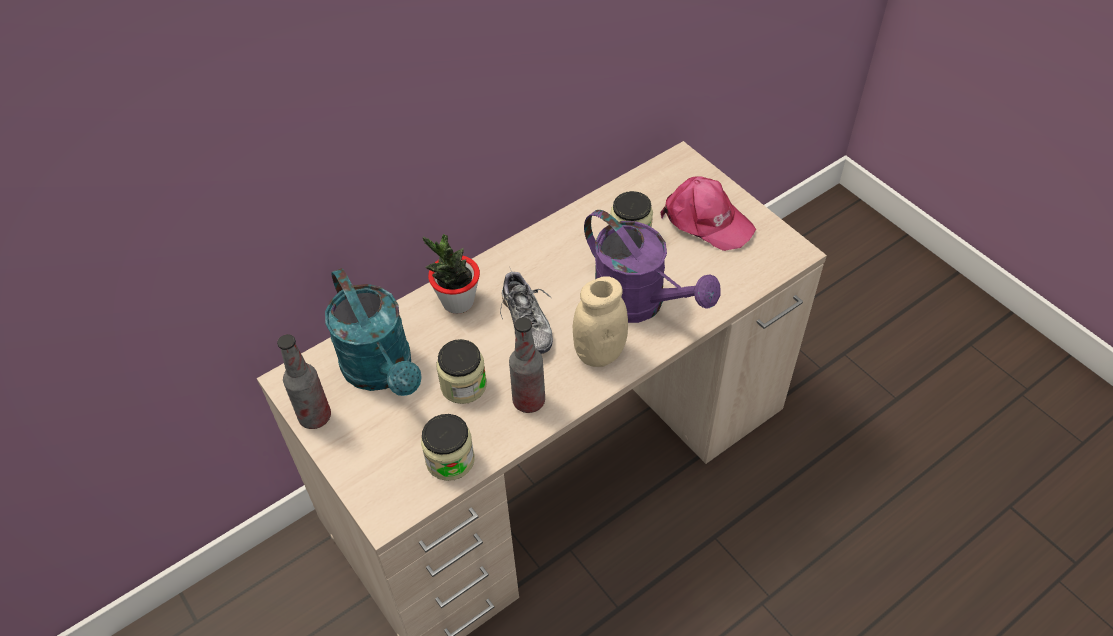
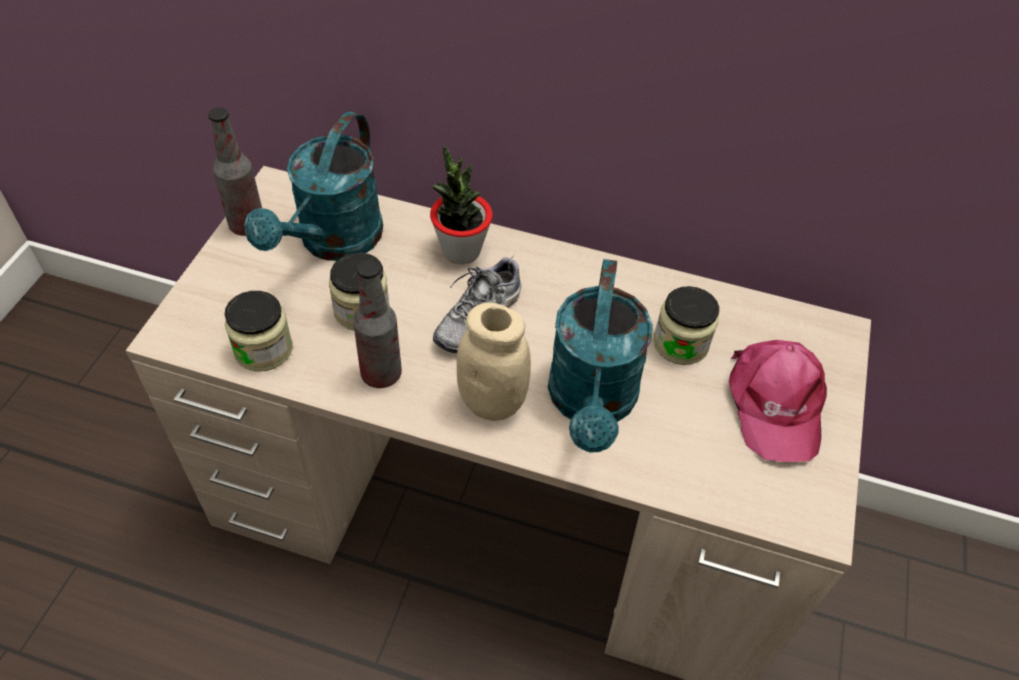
camera: 50 degrees right, 0 degrees up
(640, 303) = (592, 403): purple watering can -> turquoise watering can

